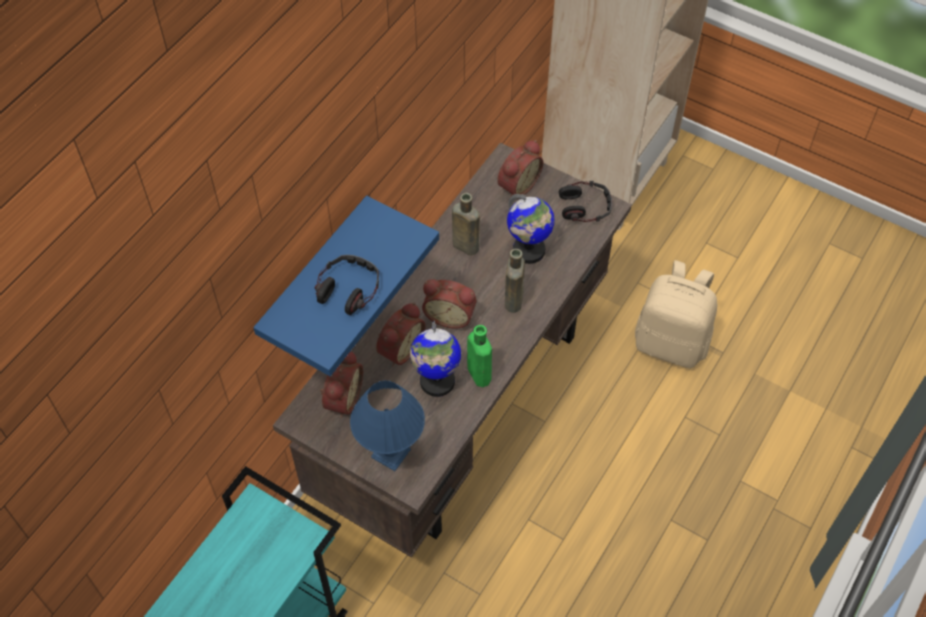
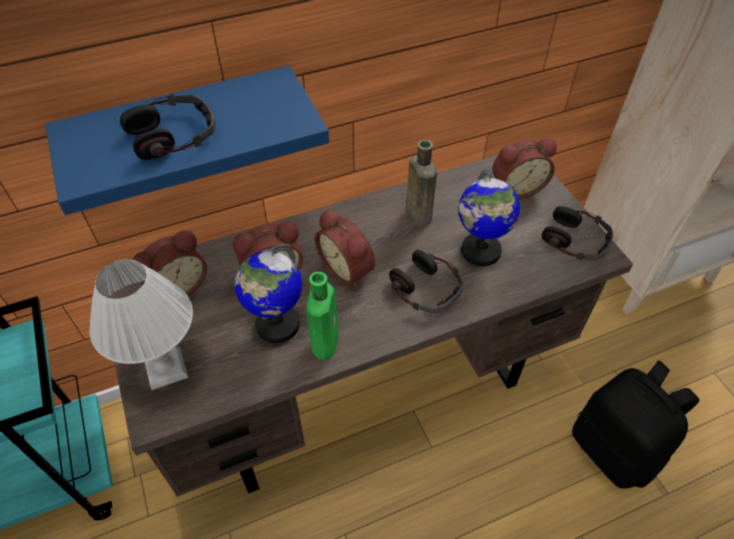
camera: 35 degrees right, 5 degrees down
(392, 453) = (167, 369): blue table lamp -> white table lamp
(513, 298) = (426, 288): brown bottle -> headphones
(671, 343) = (614, 449): beige backpack -> black backpack

